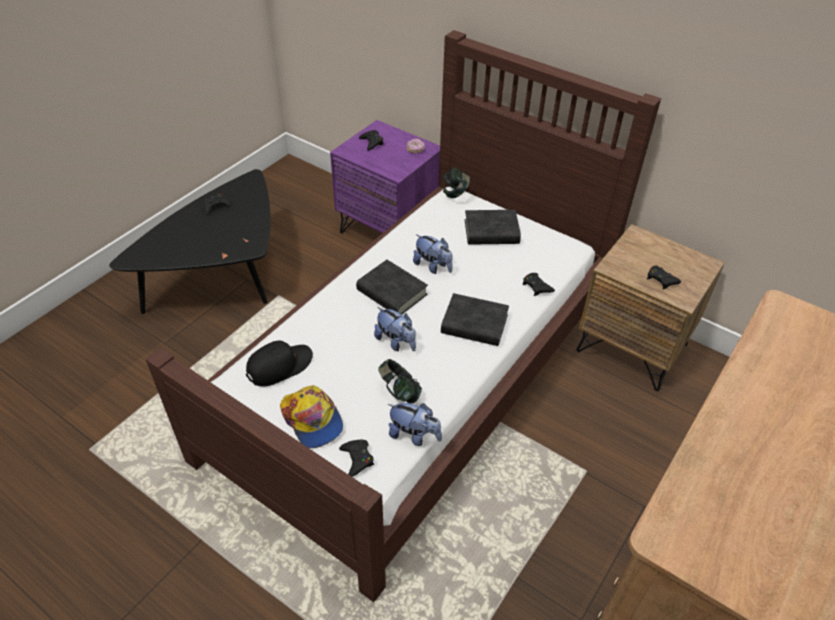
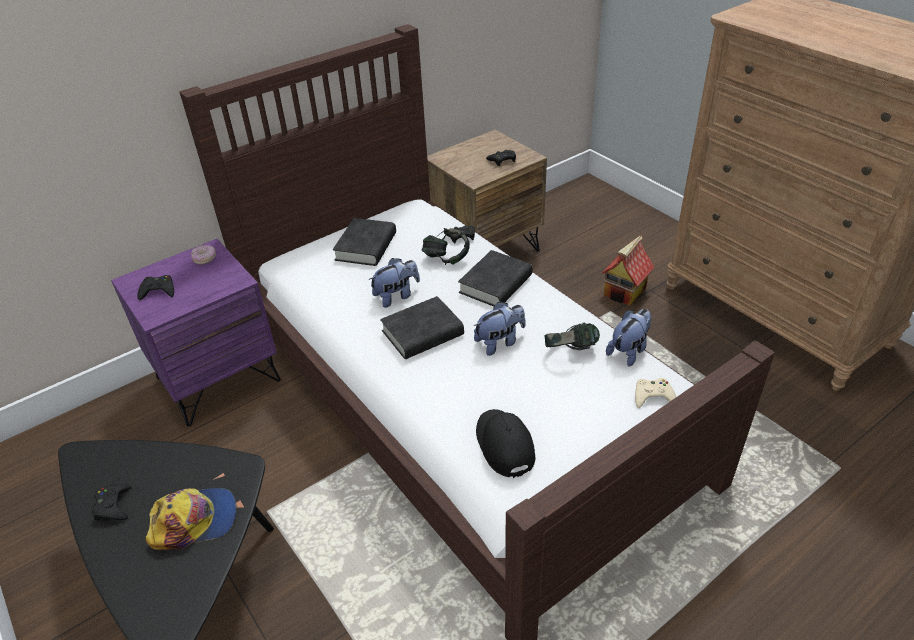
camera: 70 degrees left, 5 degrees down
(312, 420) = (594, 425): cap -> cap (194, 521)
(357, 459) = (653, 396): black game controller -> beige game controller
(455, 193) = (284, 258): headphones -> headphones (446, 258)
(627, 481) = (625, 292): none -> toy house

